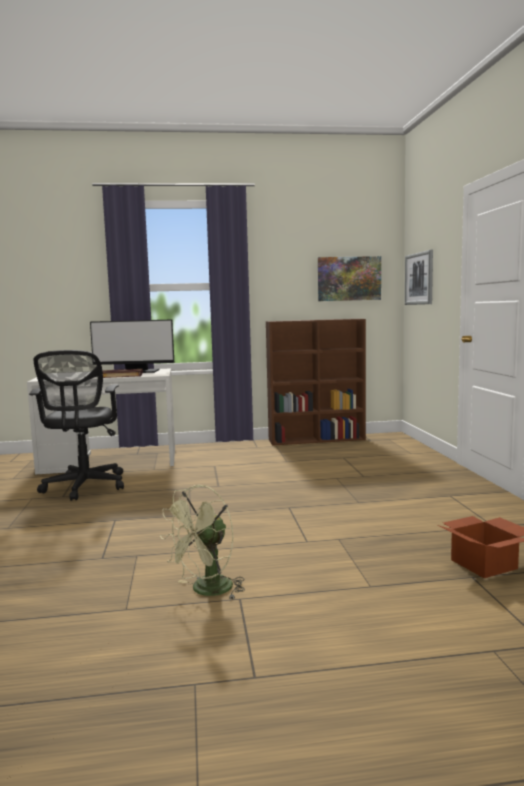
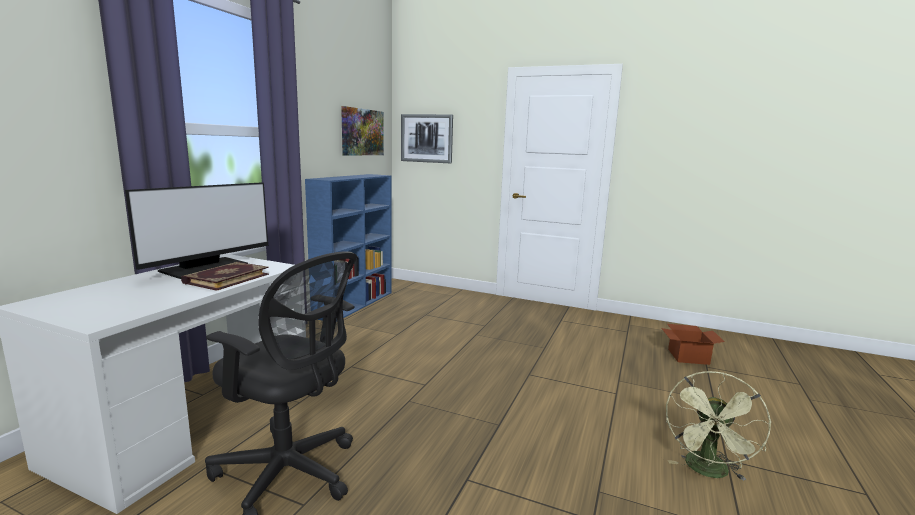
camera: 60 degrees left, 5 degrees up
(206, 591) = (708, 472): green fan -> green fan turned 45 degrees clockwise
(317, 439) = (355, 304): brown bookcase -> blue bookcase

